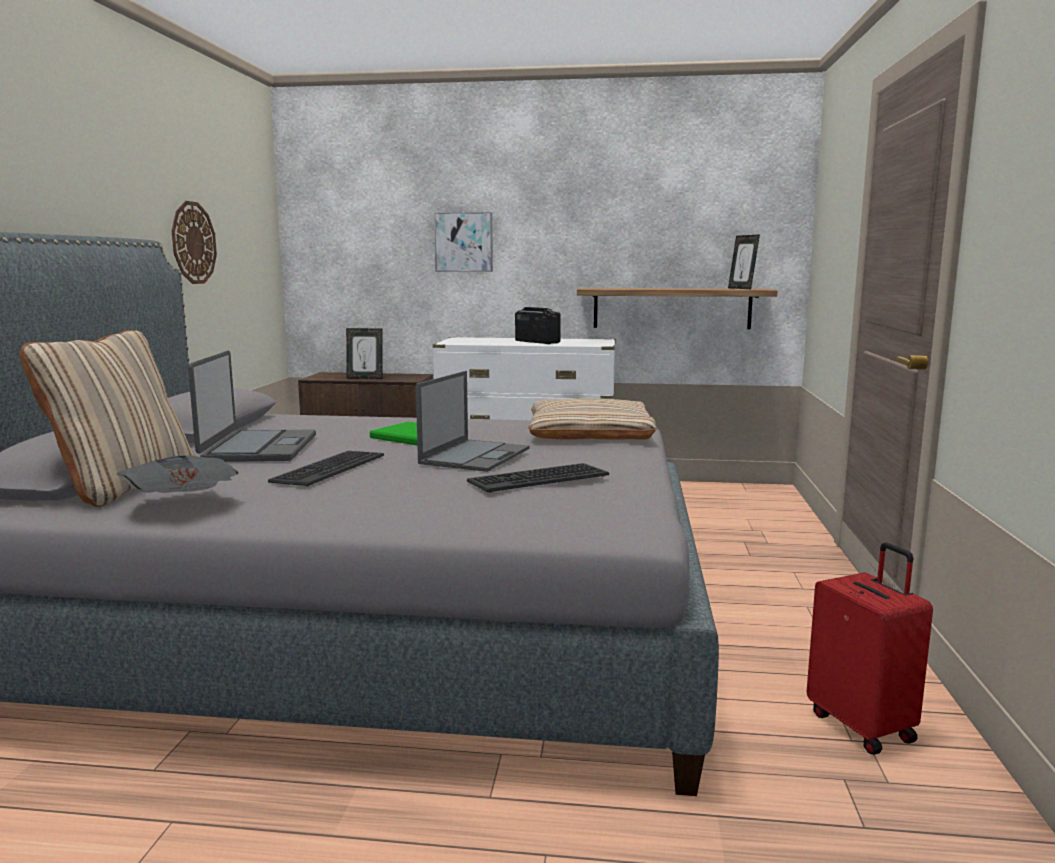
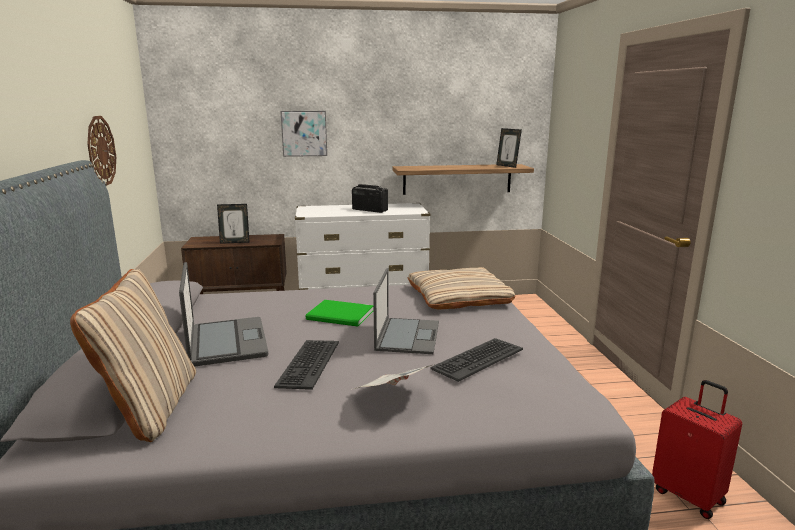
camera: 15 degrees left, 5 degrees up
(184, 505) = (227, 428): newspaper -> newspaper (391, 397)

